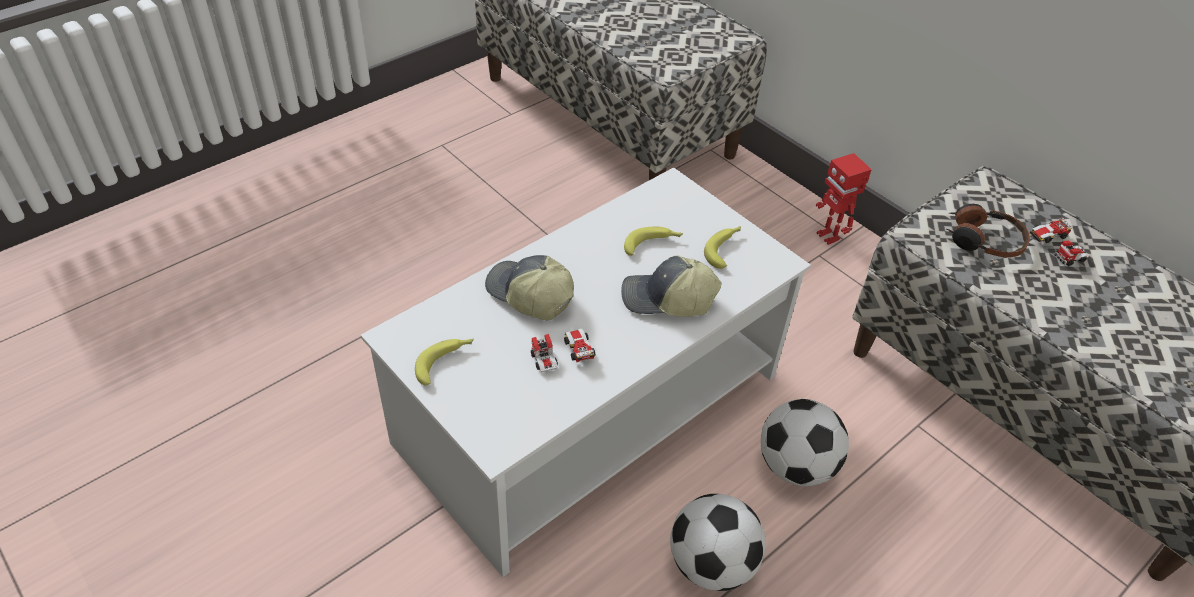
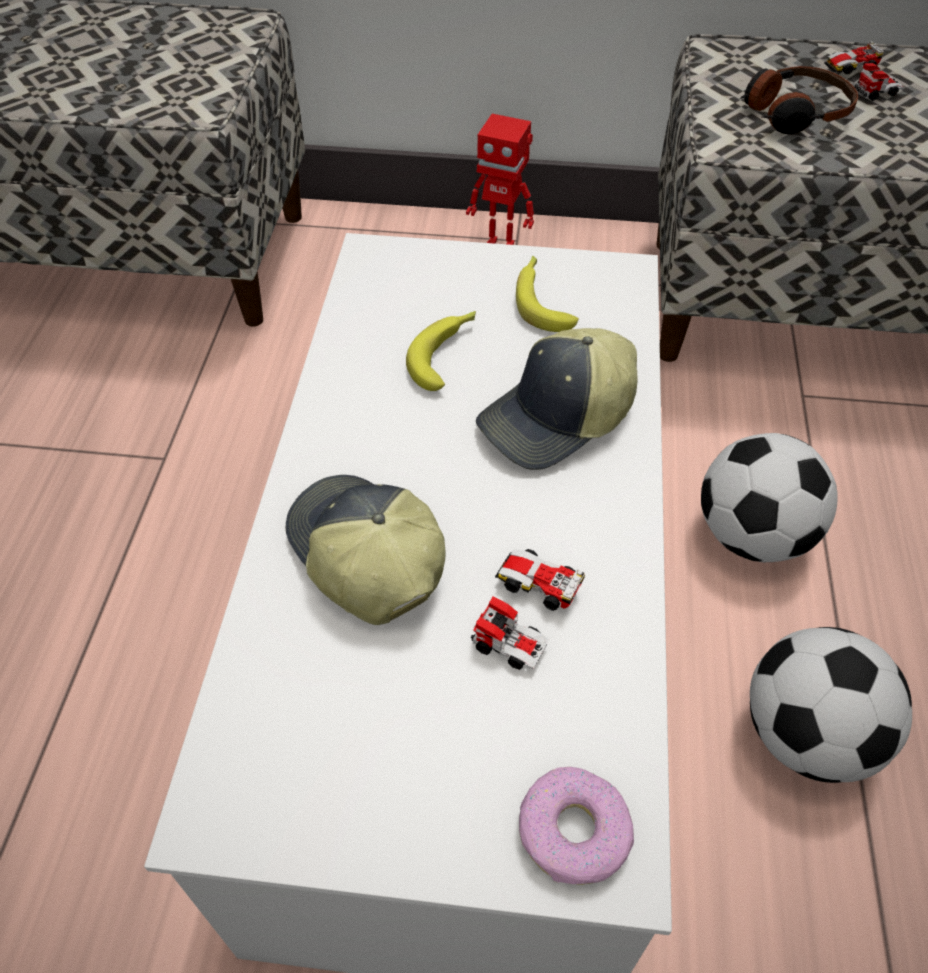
camera: 40 degrees left, 5 degrees up
(445, 362) = (360, 784): banana -> none
(494, 429) = (573, 833): none -> donut
(529, 295) = (363, 557): cap -> cap turned 60 degrees clockwise
(1057, 247) = (861, 81): toy car -> toy car turned 45 degrees clockwise

